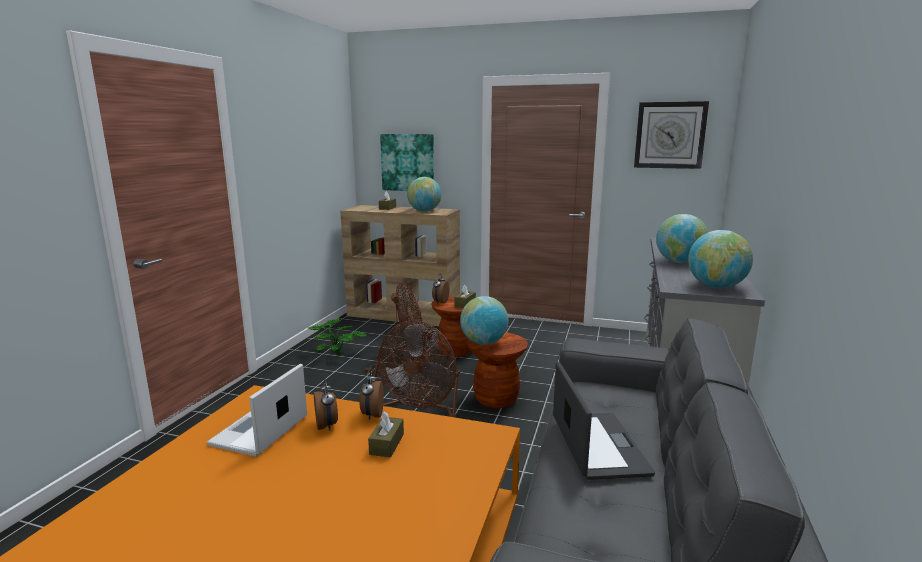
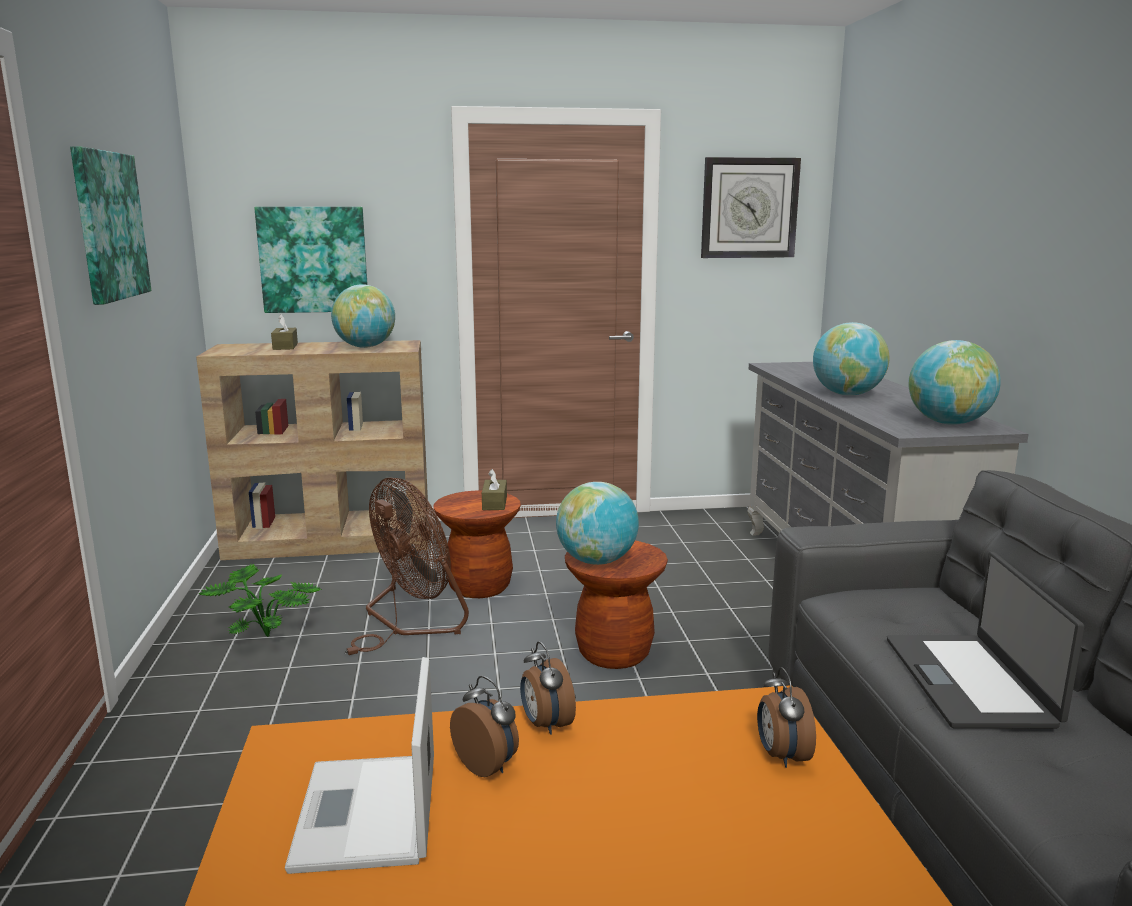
camera: 25 degrees left, 0 degrees up
(281, 144) = (108, 226): none -> picture
(387, 444) = (628, 768): brown tissue box -> none
(419, 410) = (508, 701): brown fan -> none
(440, 302) = (449, 506): alarm clock -> alarm clock (781, 755)
(597, 445) = (970, 681): laptop -> laptop turned 150 degrees counterclockwise

